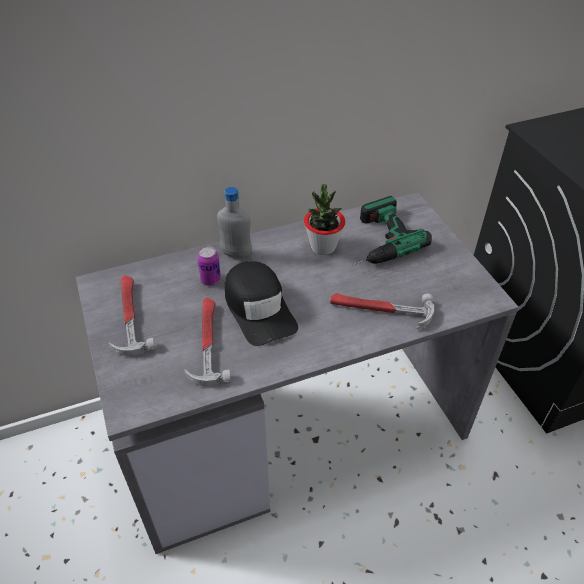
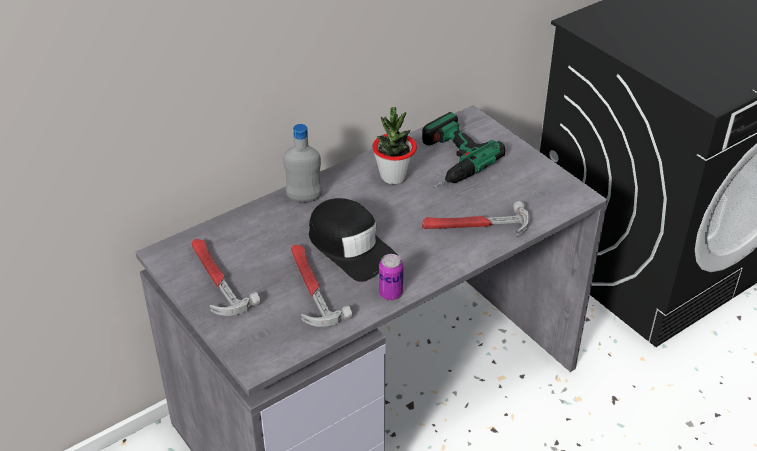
camera: 15 degrees left, 5 degrees down
(210, 280) = (288, 229): can -> can (390, 293)

